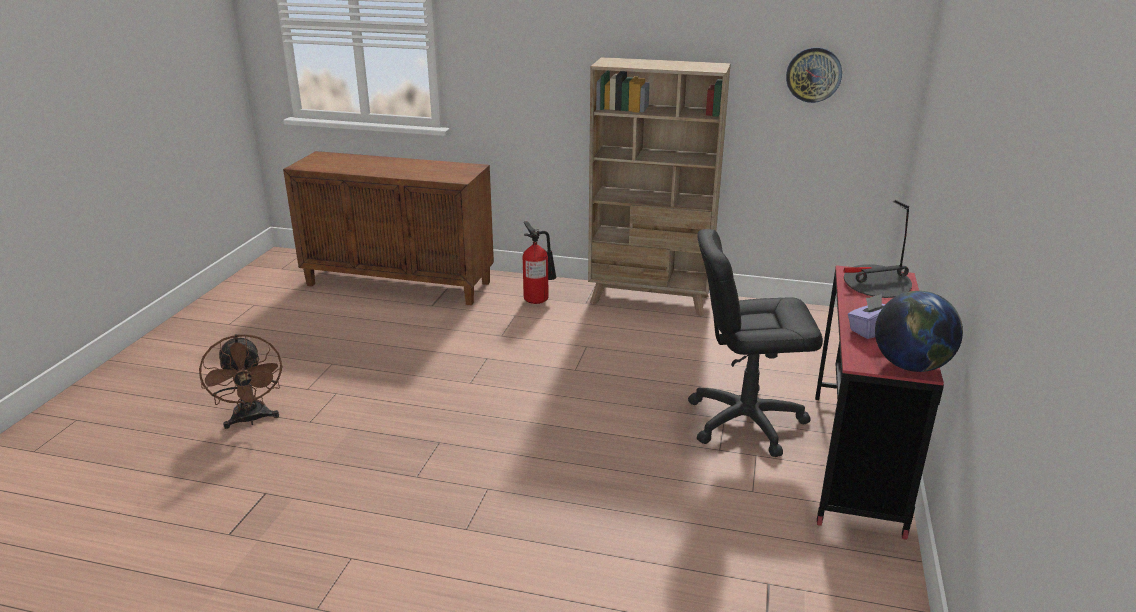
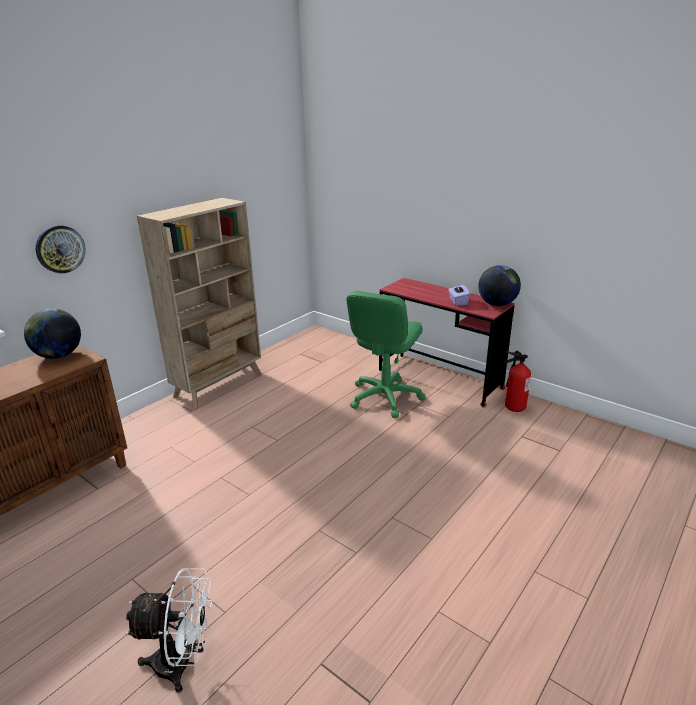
camera: 65 degrees left, 0 degrees up
(251, 420) = (182, 663): brown fan -> white fan
(457, 169) = (58, 356): none -> globe
(538, 299) = (160, 429): fire extinguisher -> fire extinguisher (512, 407)
(745, 421) = (385, 397): black office chair -> green office chair
(813, 74) = (261, 193): wall clock -> wall clock (60, 249)
(876, 284) = (409, 287): table lamp -> none

